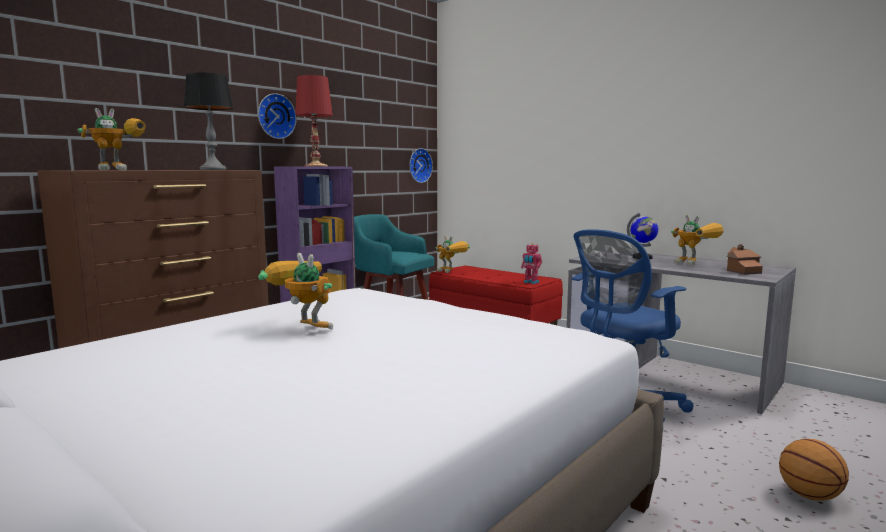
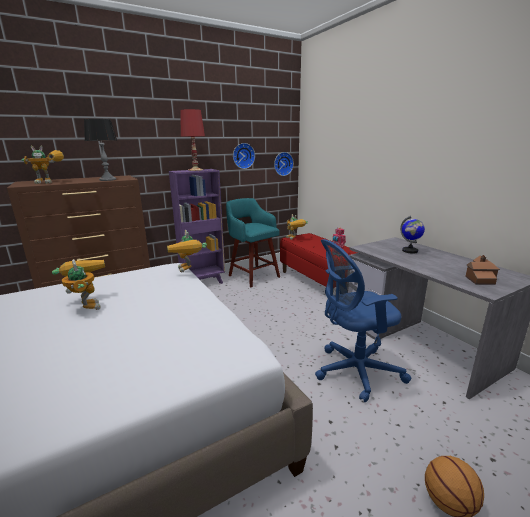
camera: 20 degrees right, 10 degrees up
(275, 116) = (169, 138): wall clock -> wall clock (243, 156)
(696, 264) = (447, 264): toy robot -> toy robot (189, 271)

